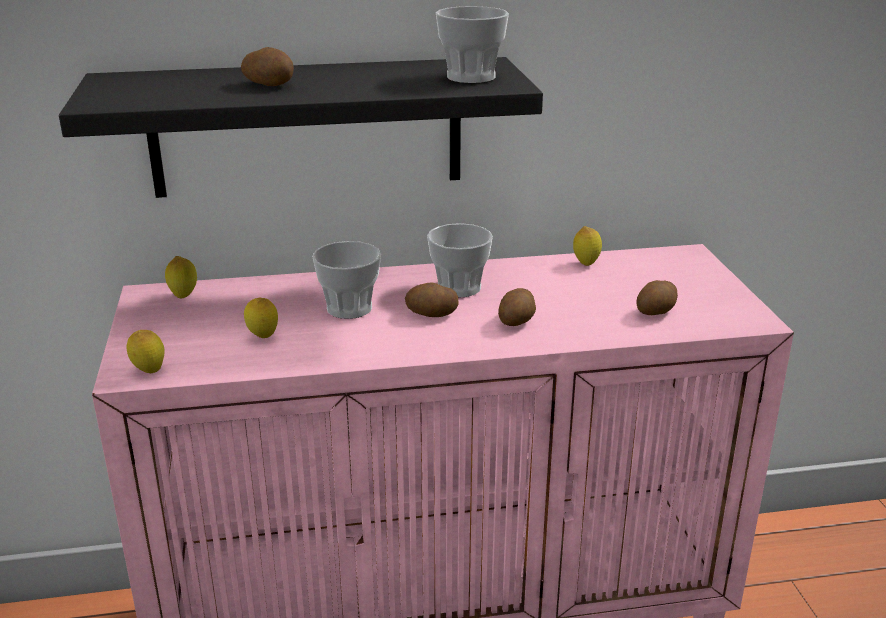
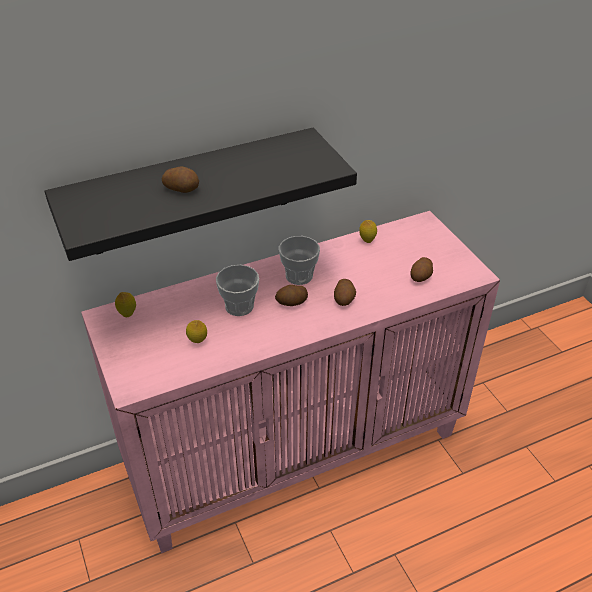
camera: 15 degrees left, 15 degrees up
(149, 372) = (141, 384): lemon -> none
(471, 77) = (305, 160): cup -> none

